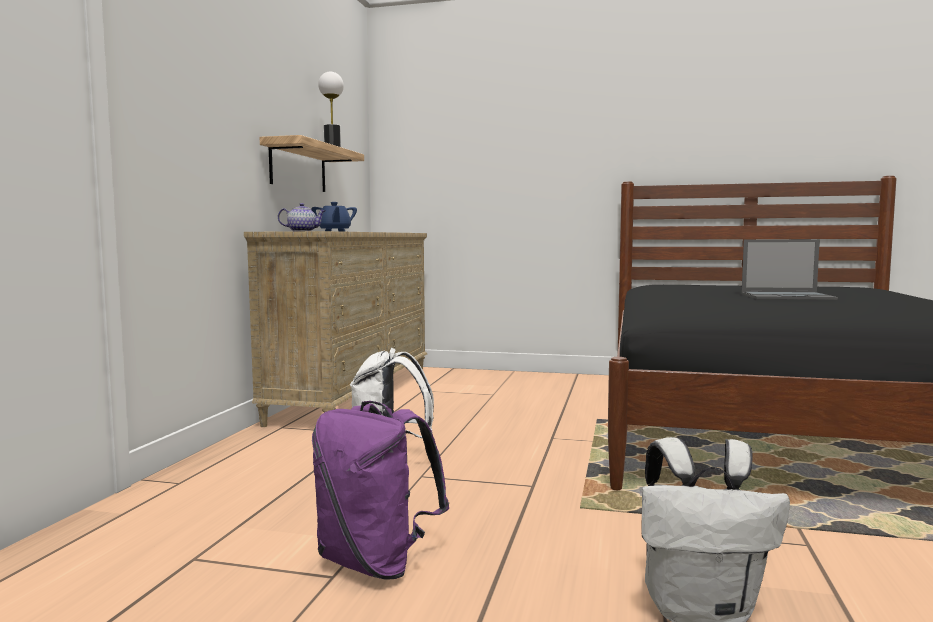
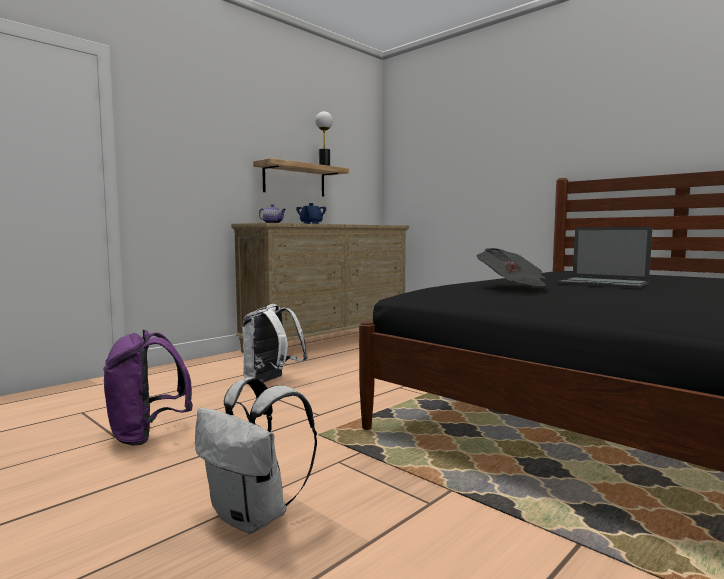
camera: 30 degrees right, 0 degrees up
(746, 305) = (513, 287): none -> newspaper

